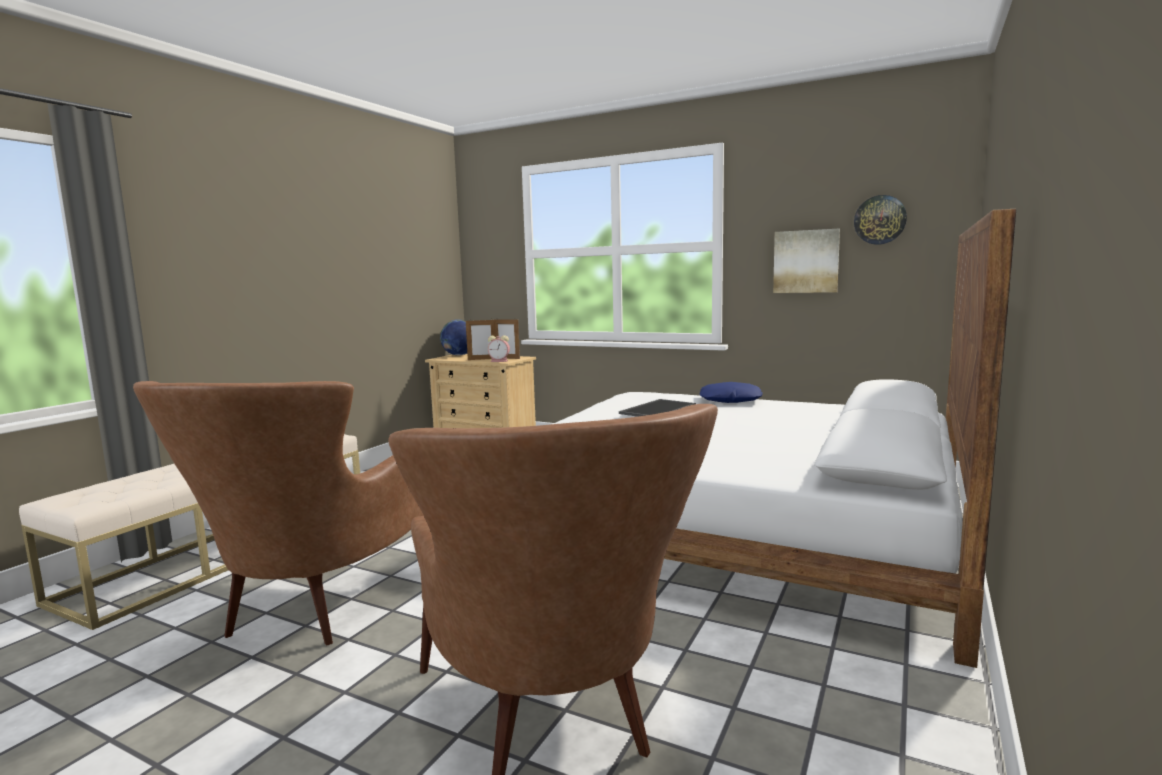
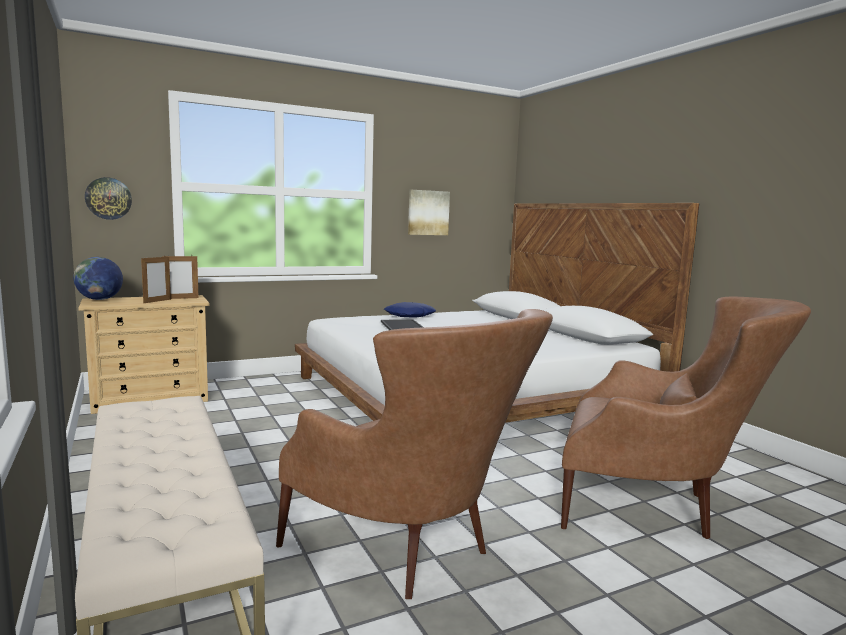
camera: 55 degrees left, 0 degrees up
(500, 361) = (189, 301): alarm clock -> none
(880, 220) = (469, 188): wall clock -> wall clock (108, 198)

